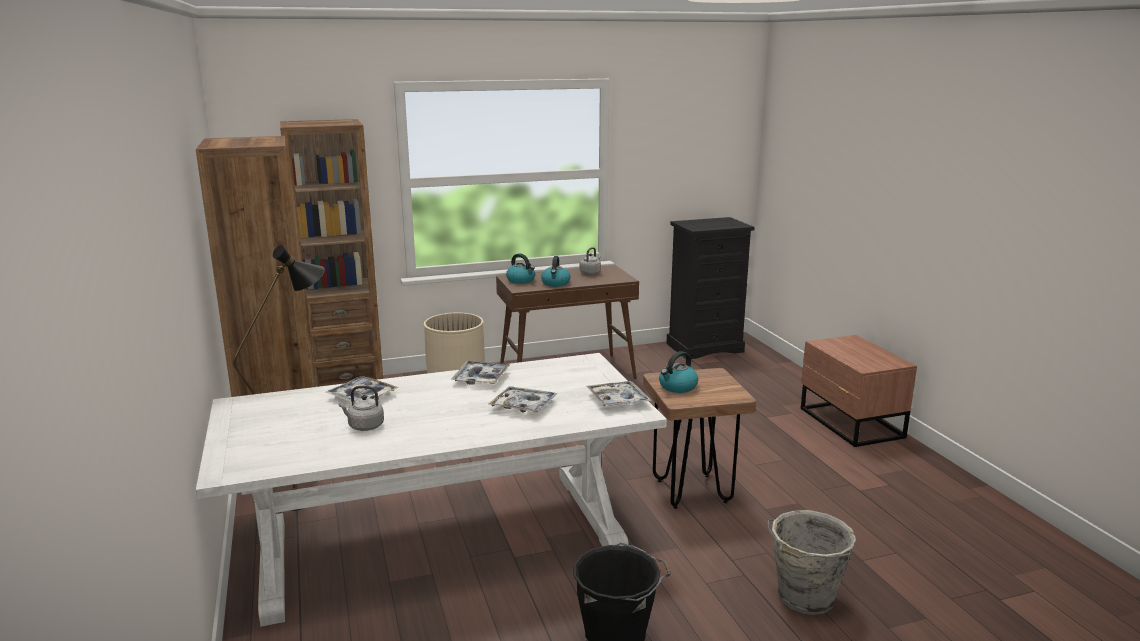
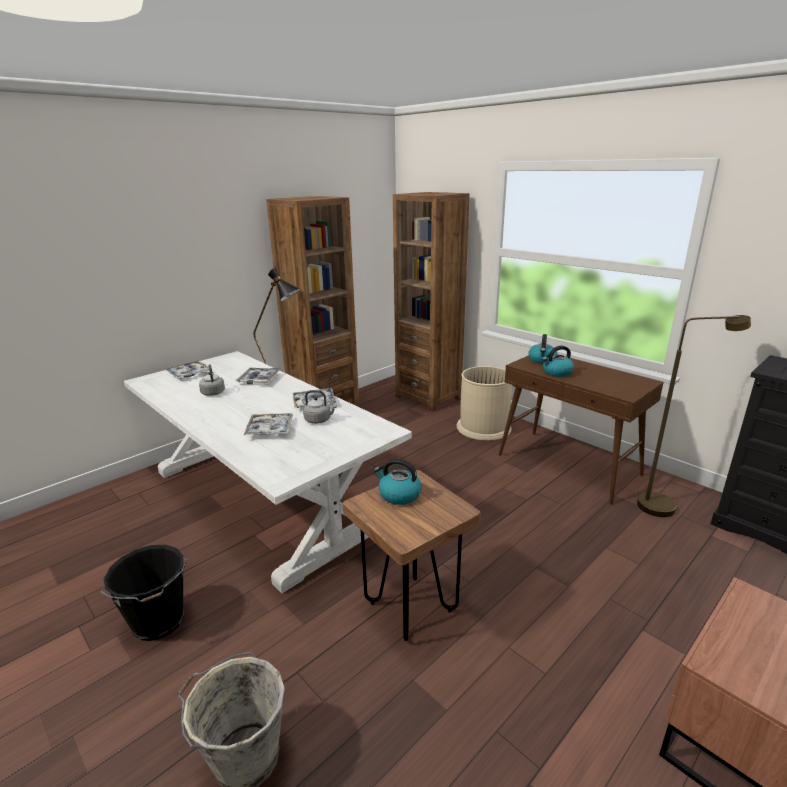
camera: 65 degrees right, 5 degrees up
(590, 273) = (614, 378): grey kettle -> grey kettle (319, 420)
(618, 400) = (303, 464): tray -> tray (189, 374)
(654, 363) = (664, 505): none -> brown floor lamp

